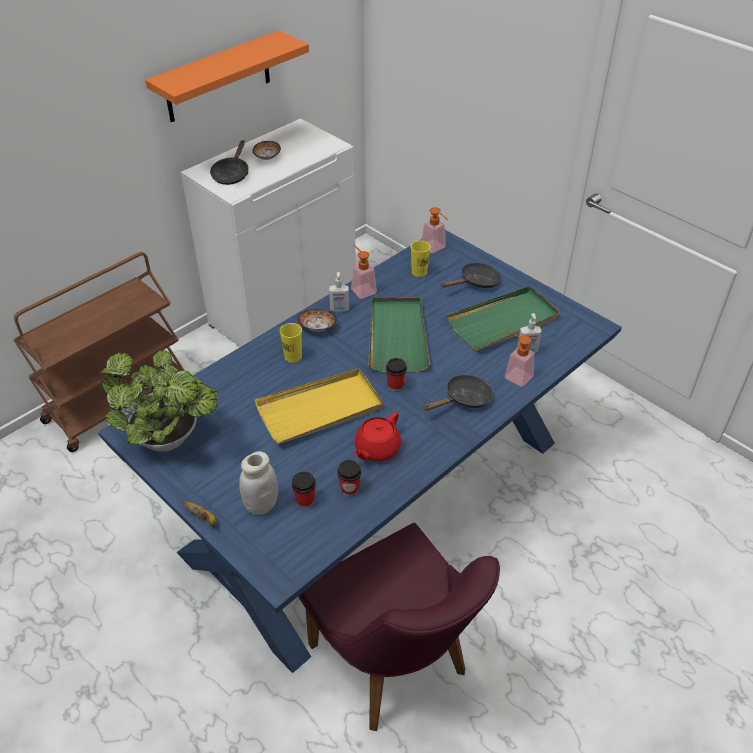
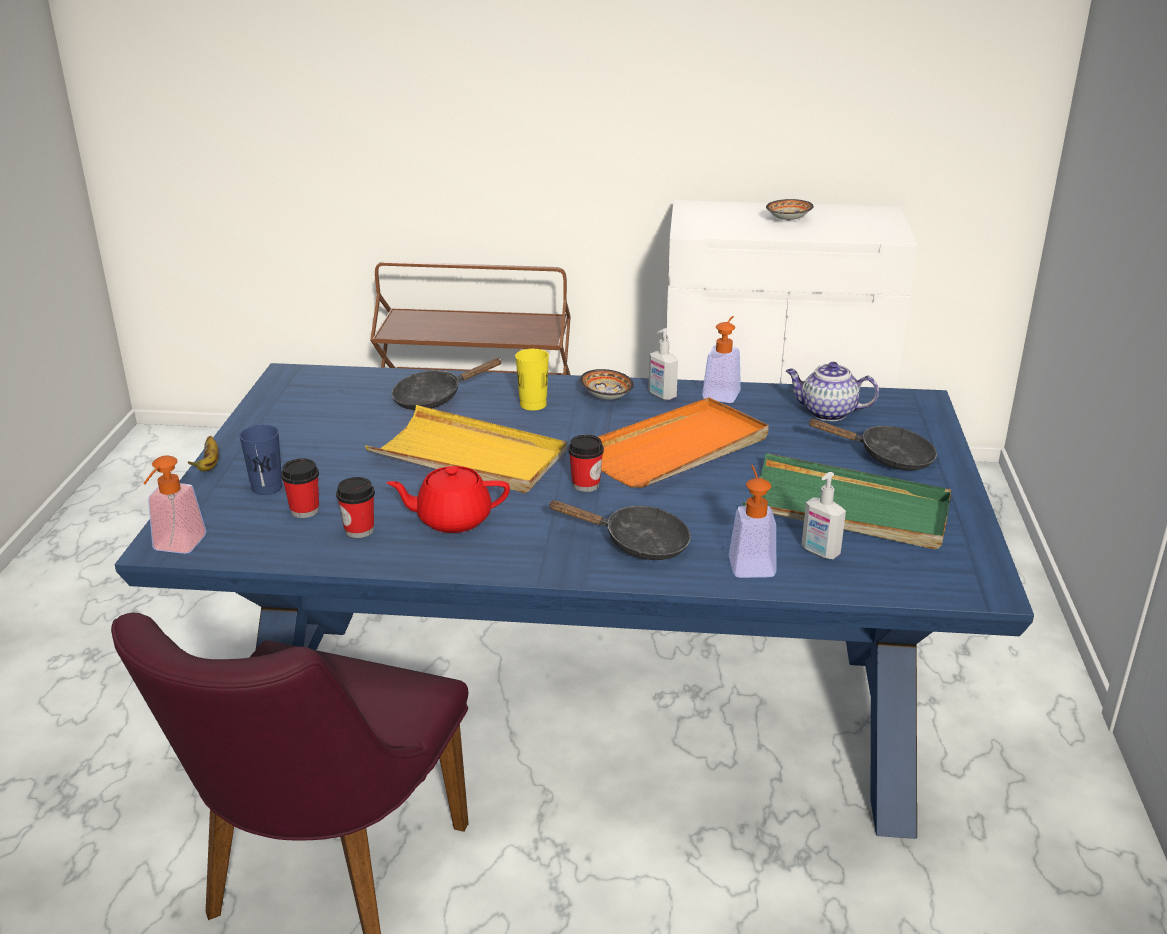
camera: 50 degrees right, 15 degrees down
(171, 440) = (305, 400): potted plant -> none
(218, 77) = (769, 90): orange shelf -> none
(231, 174) = (720, 218): black frying pan -> black frying pan (434, 398)
(261, 505) = (267, 487): white jar -> blue cup
(397, 336) = (677, 449): green tray -> orange tray
(419, 272) = (827, 413): yellow cup -> teapot
(436, 249) = (895, 404): soap dispenser -> soap dispenser (175, 548)

